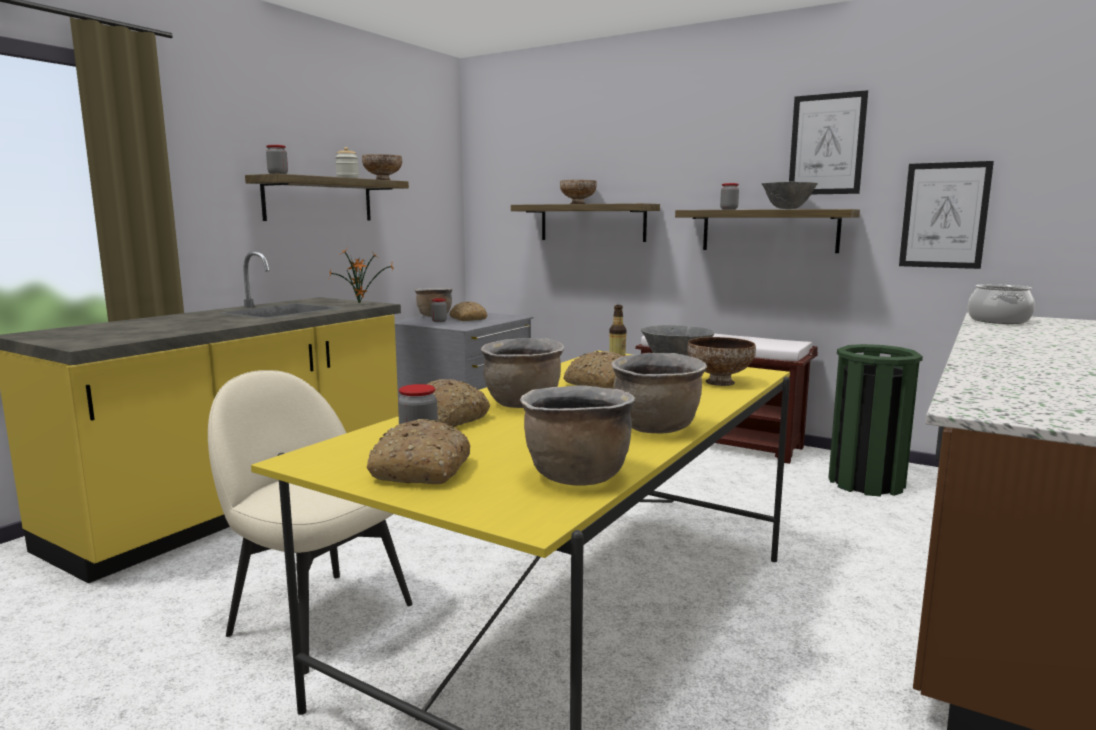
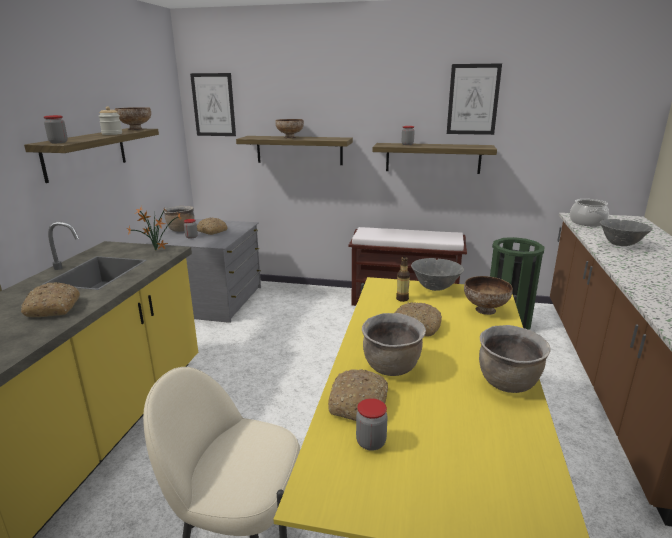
camera: 20 degrees left, 10 degrees up
(421, 469) = (414, 487): bread -> bread (53, 308)
(576, 476) = (524, 466): brown cooking pot -> none
(787, 209) = (450, 146): grey bowl -> grey bowl (620, 245)
(944, 215) = (546, 150): picture -> picture (213, 105)

